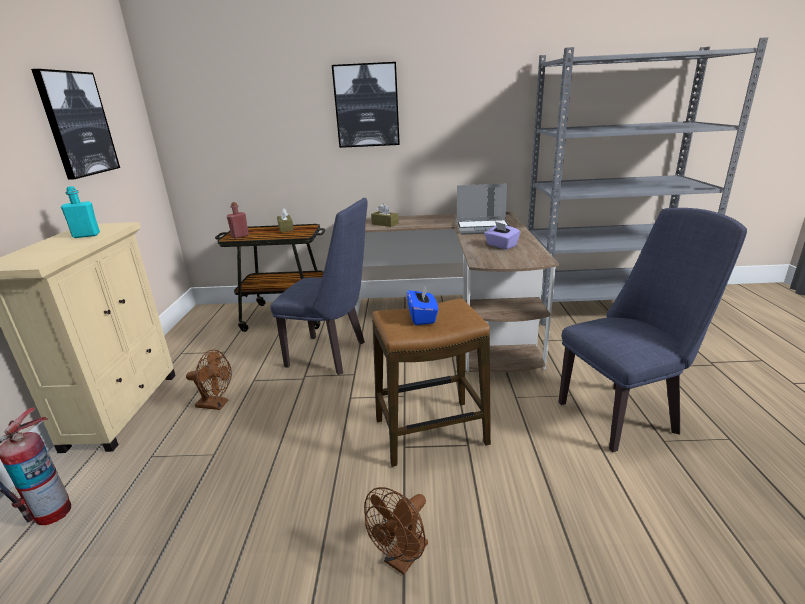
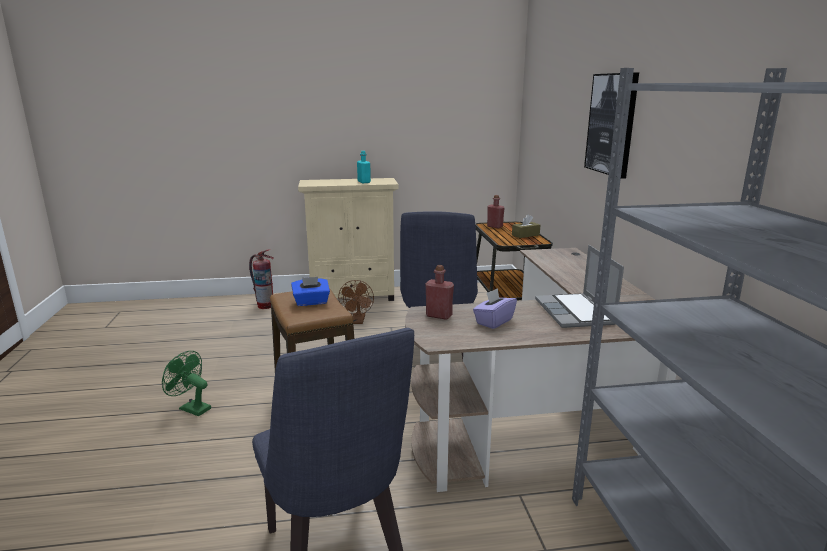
camera: 80 degrees right, 5 degrees down
(77, 124) = (425, 113): picture -> none
(385, 224) = (563, 265): brown tissue box -> none
(402, 559) = (191, 408): brown fan -> green fan
(490, 258) = (439, 315): none -> red bottle

